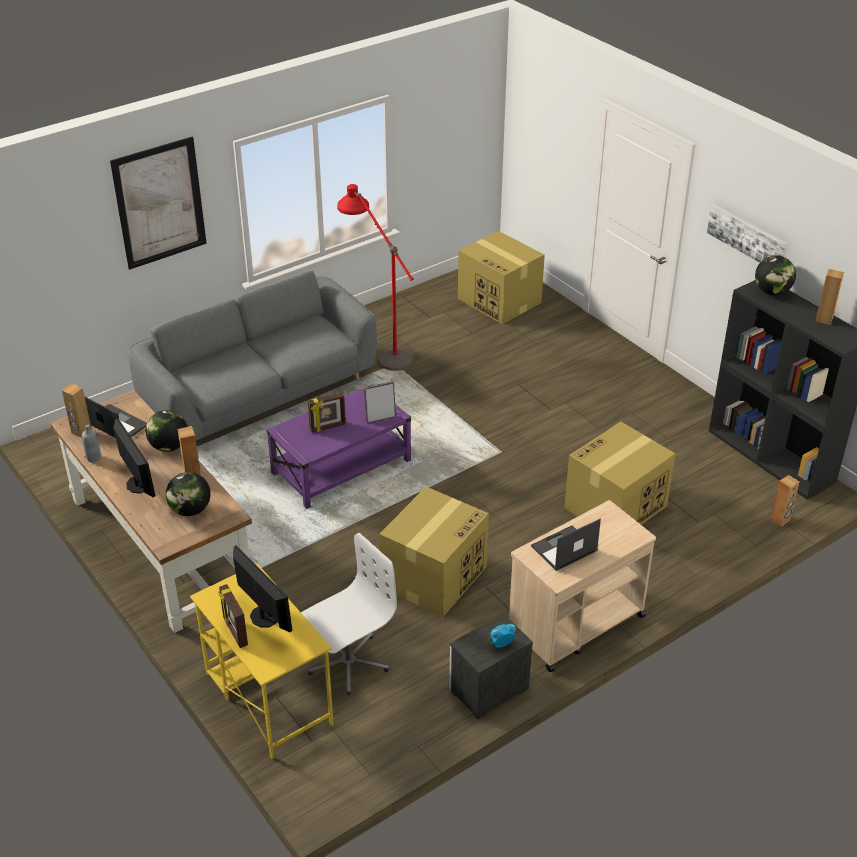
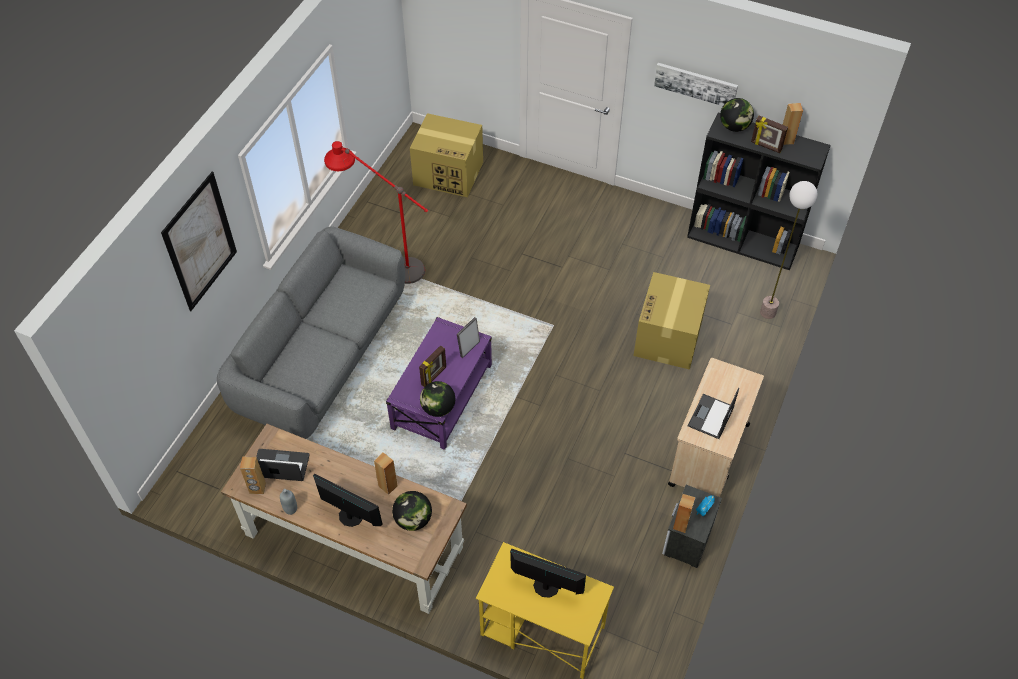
camera: 30 degrees left, 15 degrees up
(169, 447) = (345, 467): globe -> globe (438, 408)
(235, 632) = (535, 611): picture frame -> picture frame (766, 146)
(347, 662) = (576, 570): white office chair -> none
(434, 576) = (584, 462): cardboard box -> none
(750, 527) = (768, 312): none -> floor lamp
(780, 520) = (783, 297): brown speaker -> brown speaker (681, 525)

